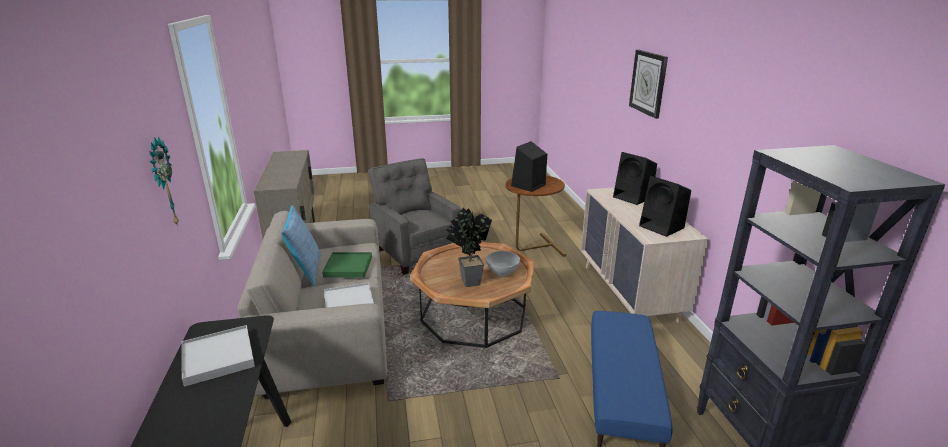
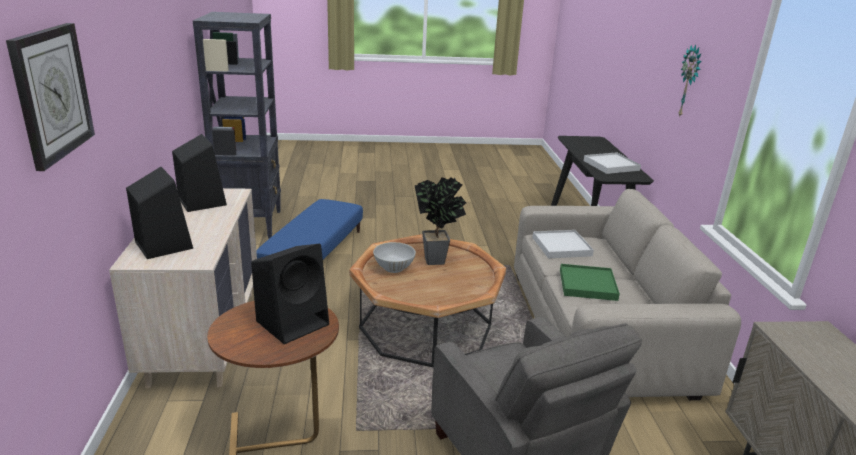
camera: 175 degrees left, 0 degrees up
(306, 271) = (639, 289): pillow -> none

